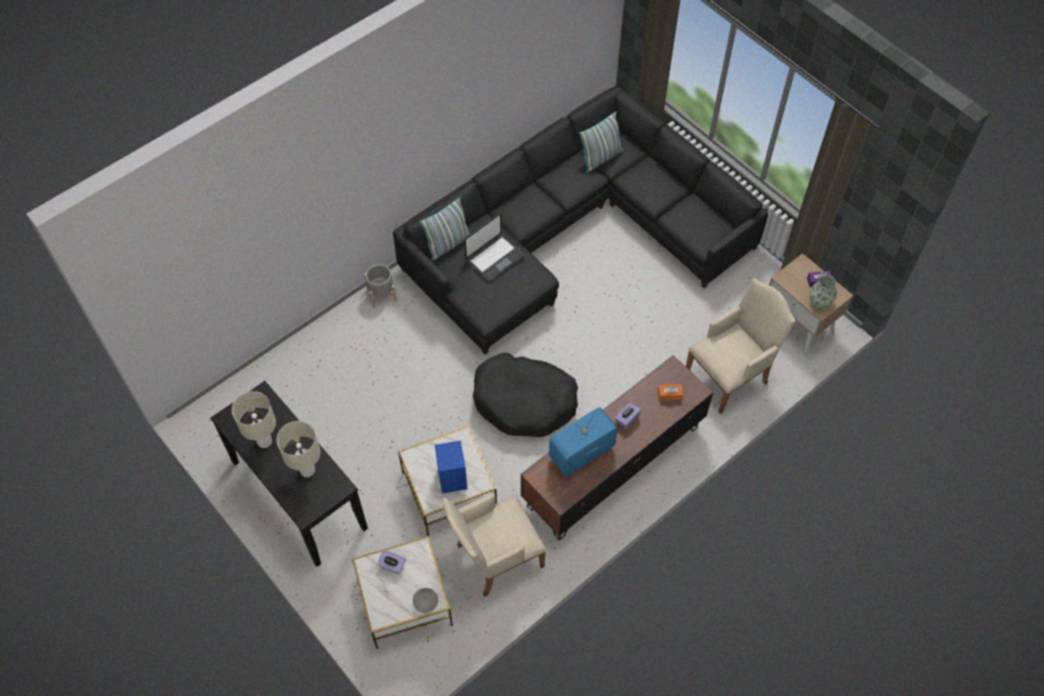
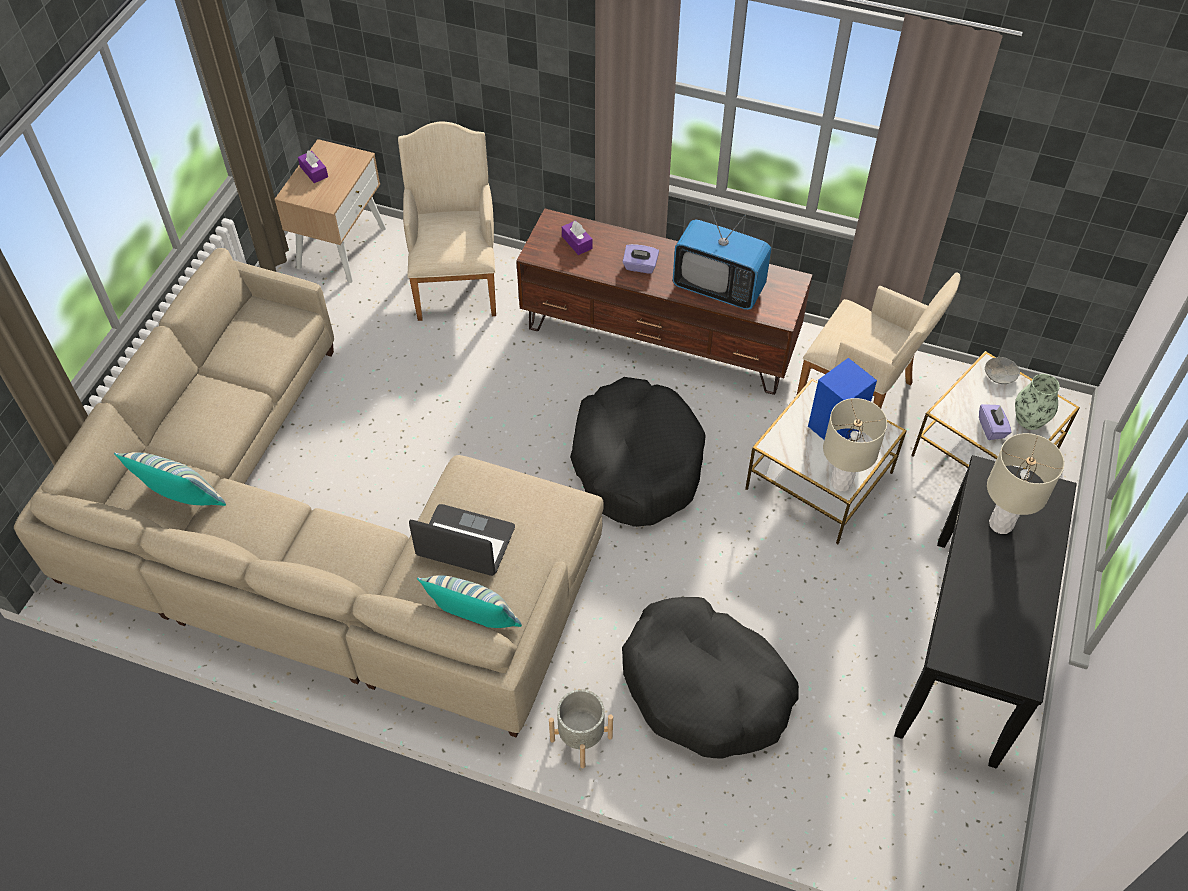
camera: 120 degrees left, 5 degrees down
(264, 441) = (1011, 603): beige table lamp -> beige table lamp (841, 483)
(368, 359) = (705, 688): none -> black dog bed
(571, 233) = (314, 539): black sofa -> beige sofa
(669, 394) = (577, 242): orange tissue box -> purple tissue box
(730, 375) = (456, 281): beige armchair -> beige armchair turned 60 degrees clockwise
(819, 302) = (346, 162): vase -> vase (1029, 418)

